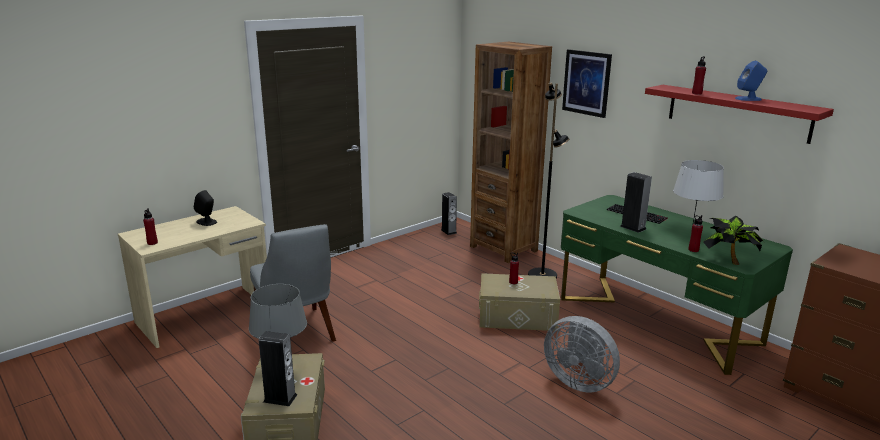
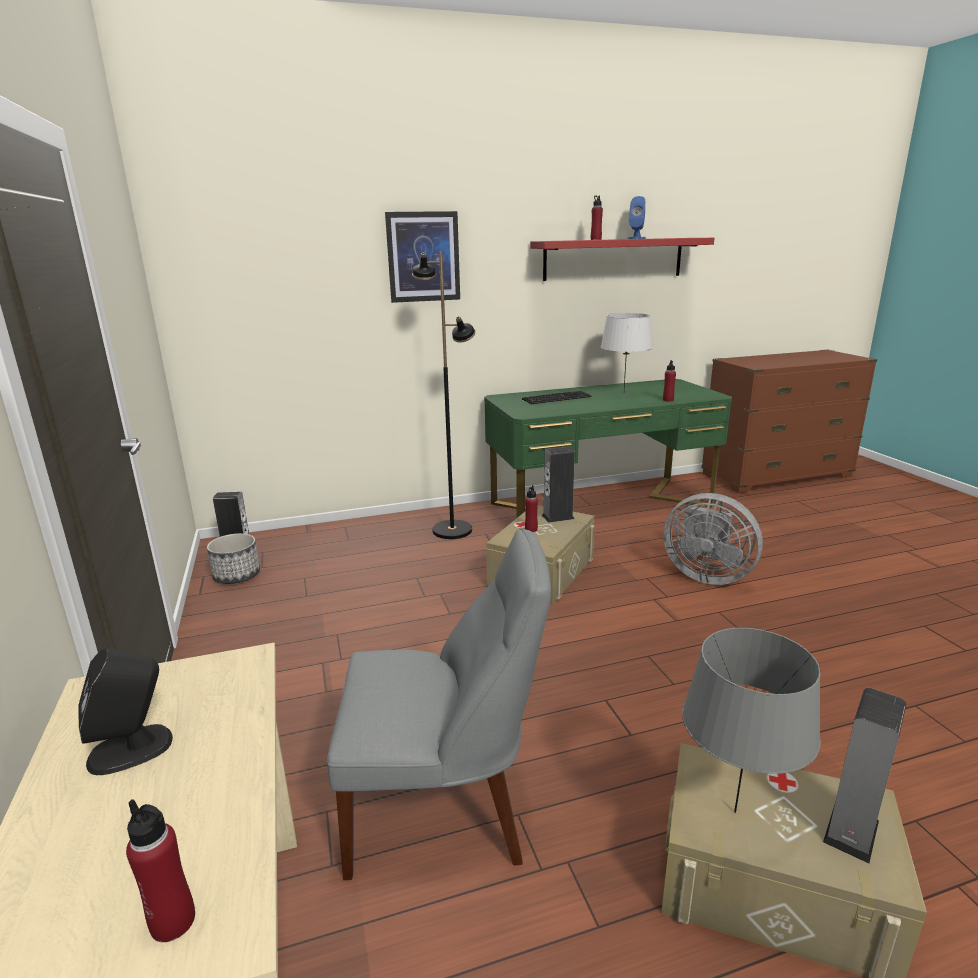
camera: 65 degrees left, 0 degrees up
(430, 237) = (236, 576): none -> planter
(503, 248) = (350, 533): brown bookcase -> none
(579, 381) = (706, 575): grey fan -> grey fan turned 60 degrees clockwise
(633, 227) = (594, 405): speaker -> speaker (558, 517)
(729, 261) = (700, 396): potted plant -> none

